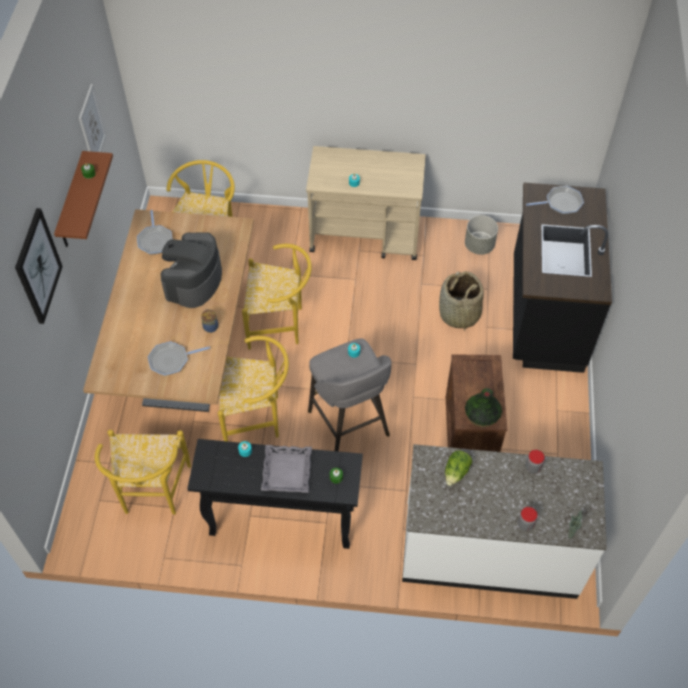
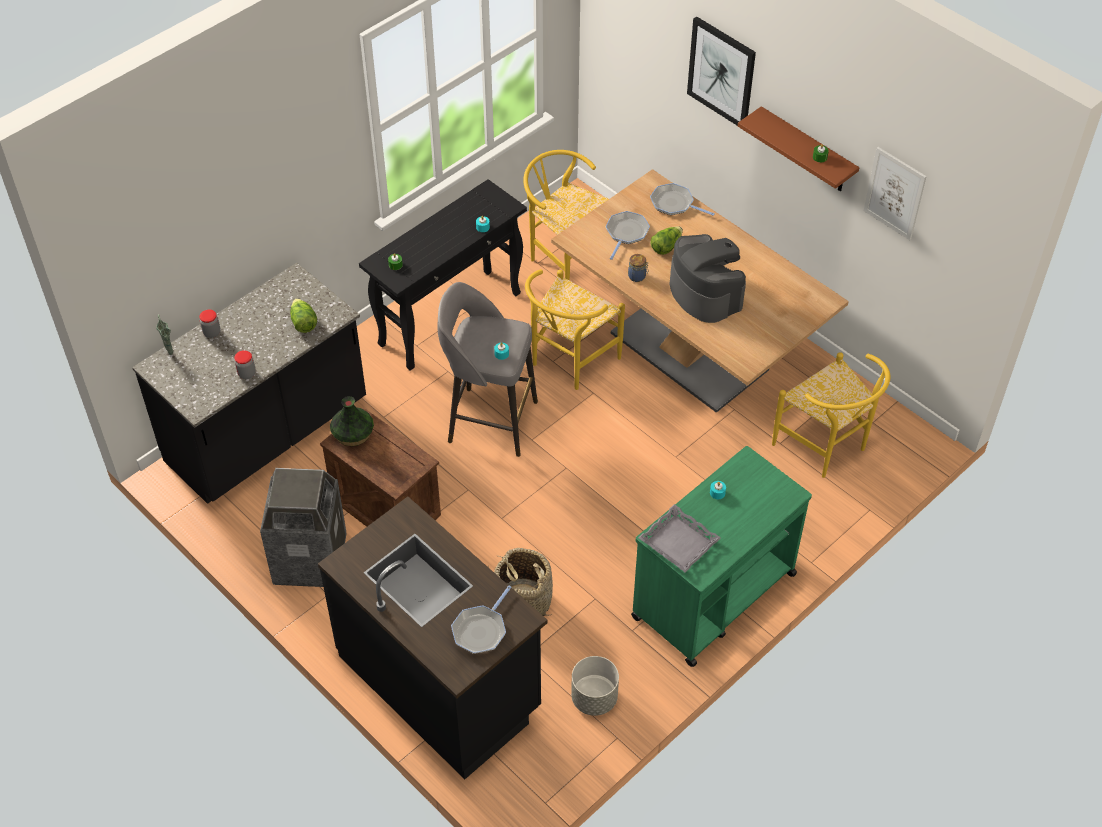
camera: 130 degrees right, 5 degrees down
(155, 240) = (788, 294): frying pan -> frying pan (674, 204)
(165, 329) = (666, 246): none -> lettuce
(280, 325) = (659, 442): yellow chair -> none
(287, 471) = (435, 240): grey tray -> grey tray (678, 542)
(366, 236) = (712, 596): beige cart -> green cart
(490, 550) = (268, 434): white counter -> black counter
(546, 439) = (310, 559): none -> trash can

